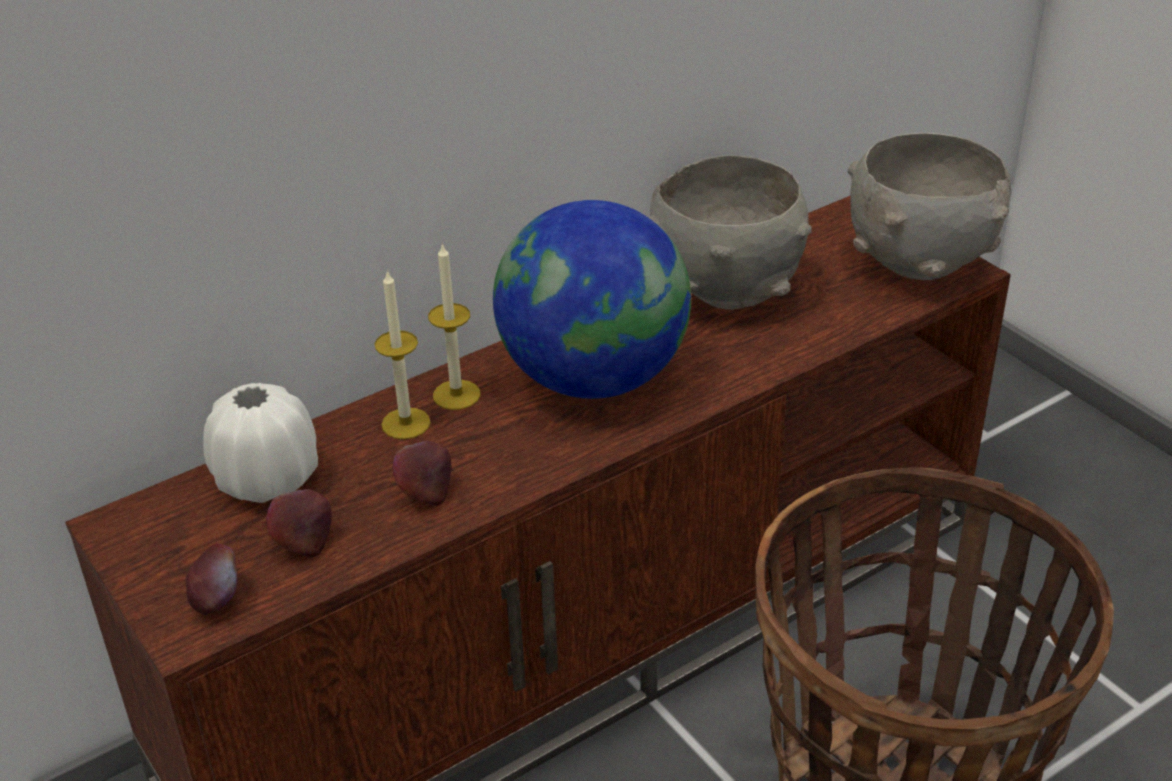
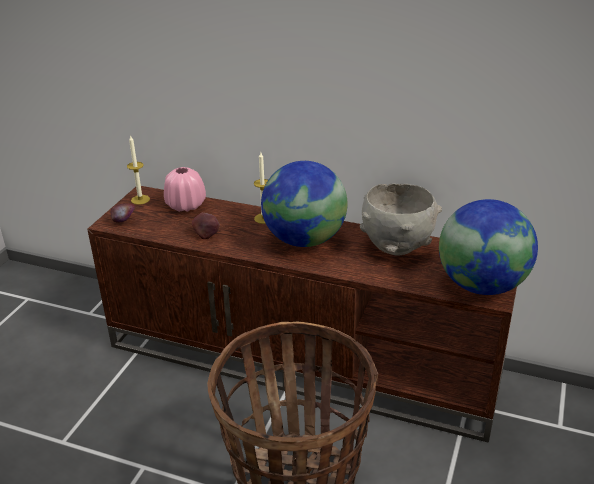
camera: 55 degrees right, 5 degrees down
(267, 479) = (185, 205): white vase -> pink vase
(304, 542) = (163, 224): apple -> none
(406, 423) = (238, 216): candle -> candle (140, 199)
(919, 265) = (481, 285): grey bowl -> globe

